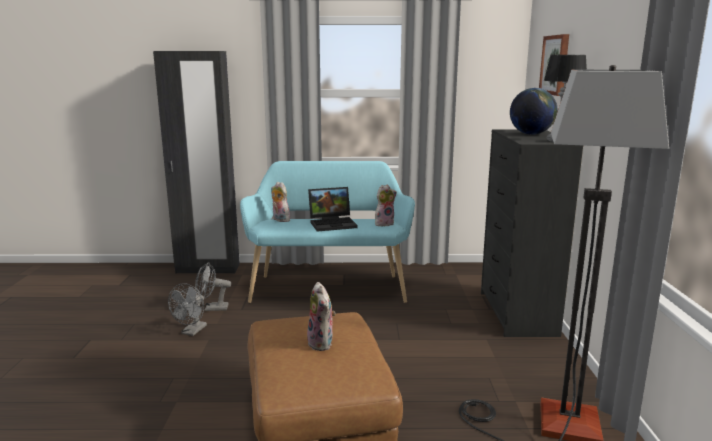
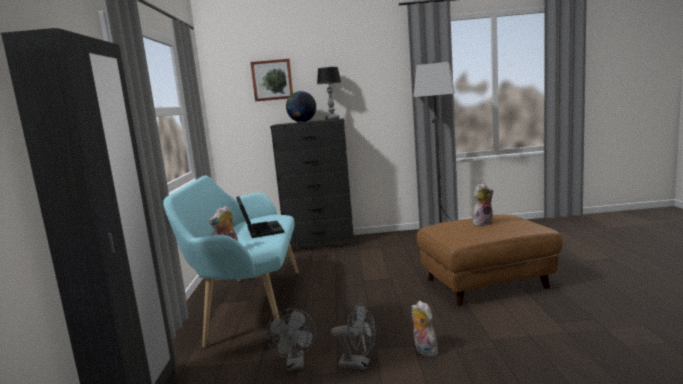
camera: 90 degrees left, 5 degrees down
(384, 223) = (267, 217): plush toy -> plush toy (423, 350)

